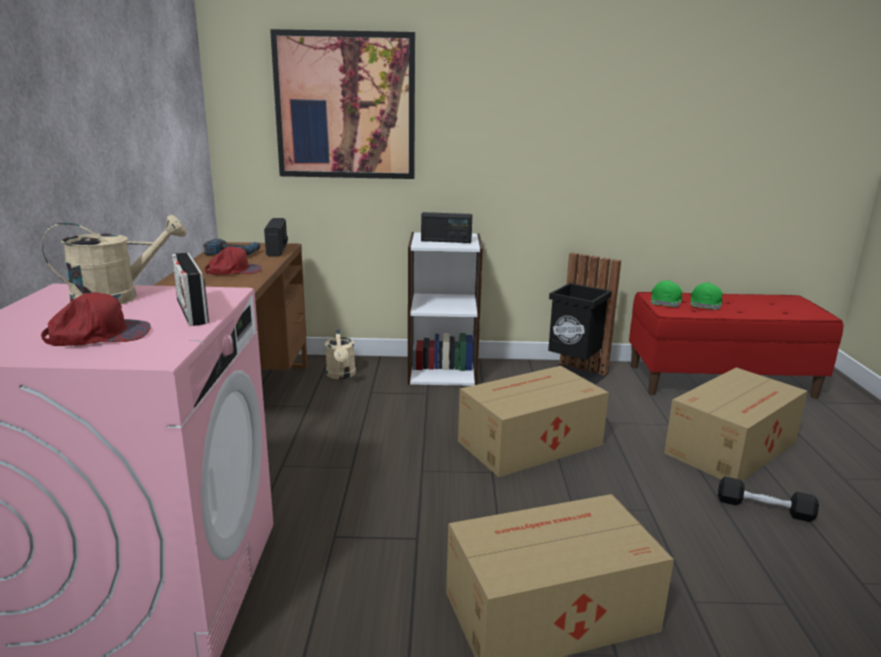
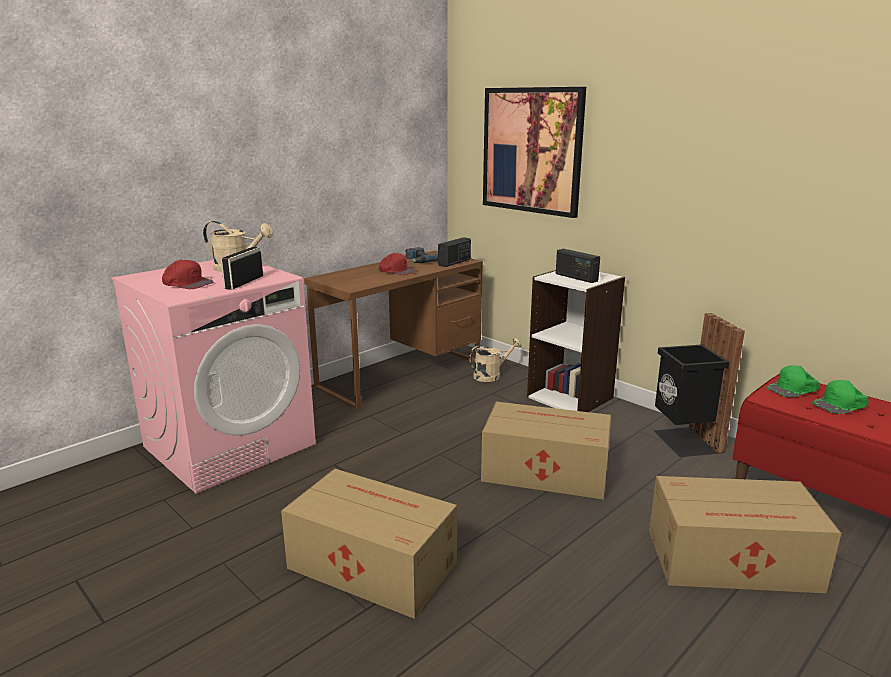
camera: 45 degrees right, 0 degrees up
(341, 375) = (491, 375): beige watering can -> beige watering can turned 150 degrees counterclockwise
(764, 508) = (660, 613): black dumbbell -> none

